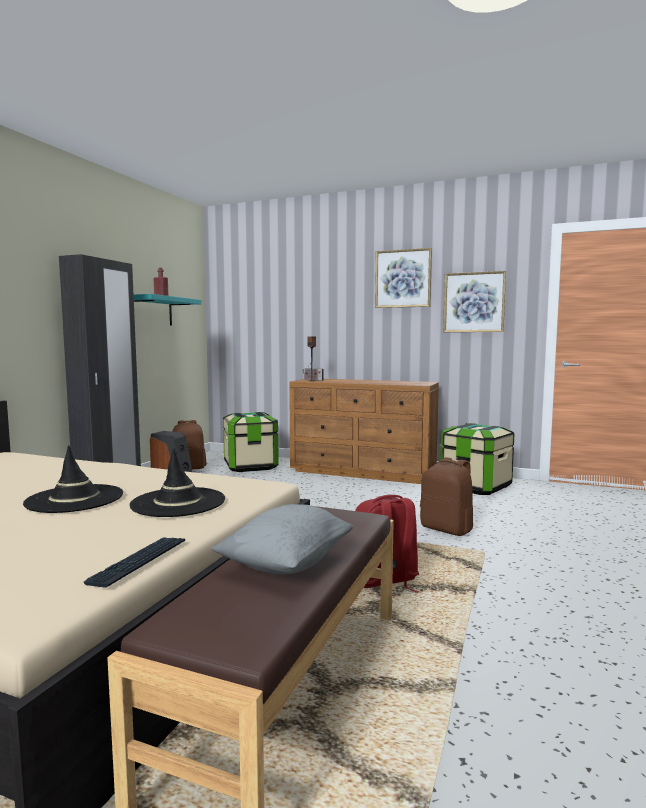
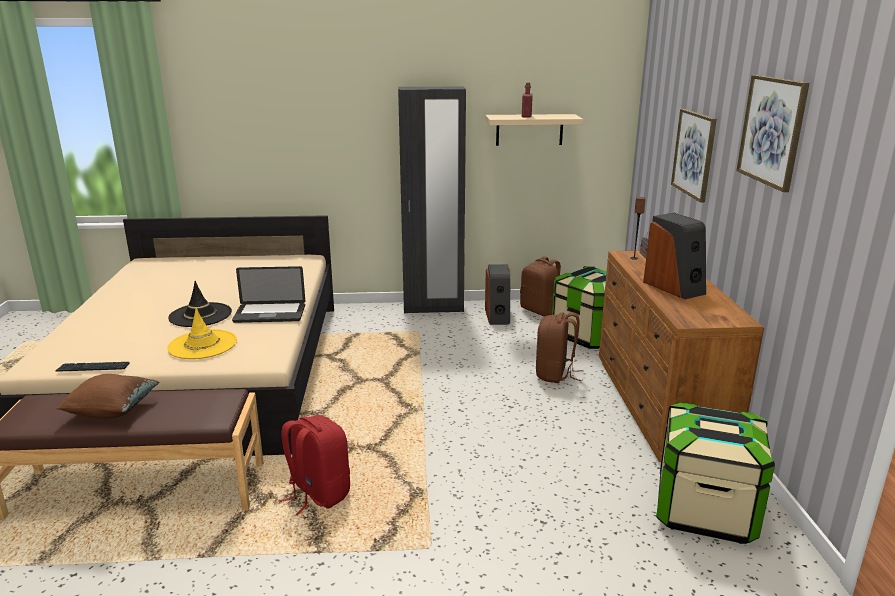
camera: 65 degrees right, 15 degrees up
(143, 476) = (270, 314): none -> laptop
(152, 311) = (529, 129): turquoise shelf -> beige shelf
(178, 502) = (202, 345): black hat -> yellow hat
(286, 564) = (112, 411): grey pillow -> brown pillow
(370, 382) = (674, 287): none -> speaker
(447, 529) = (487, 510): brown backpack -> brown backpack (555, 374)
(474, 302) = (835, 206): picture -> picture (694, 154)

